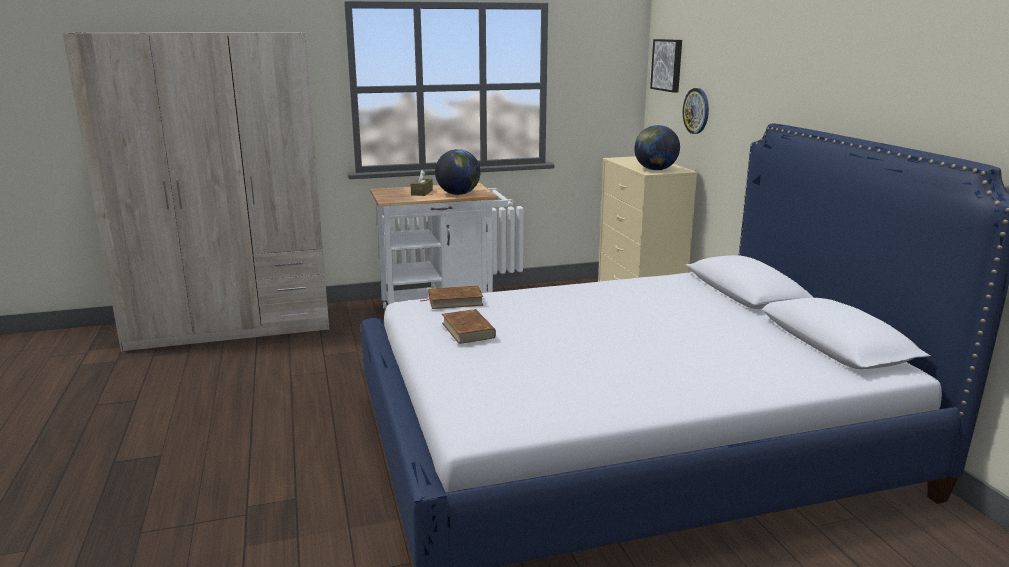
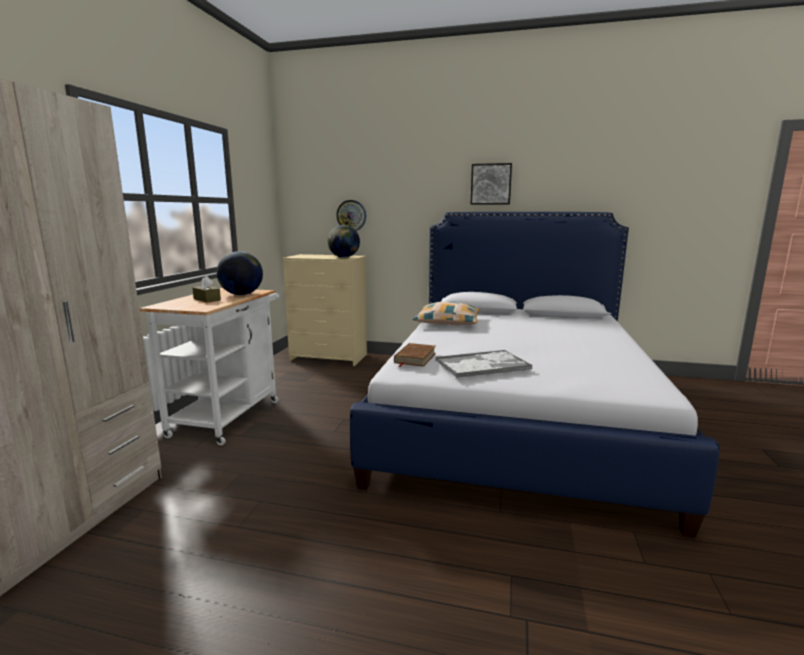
camera: 60 degrees left, 5 degrees down
(468, 330) = (483, 365): brown book -> tray
(636, 289) = (448, 322): none -> pillow
(668, 65) = (308, 186): picture -> picture (491, 184)

